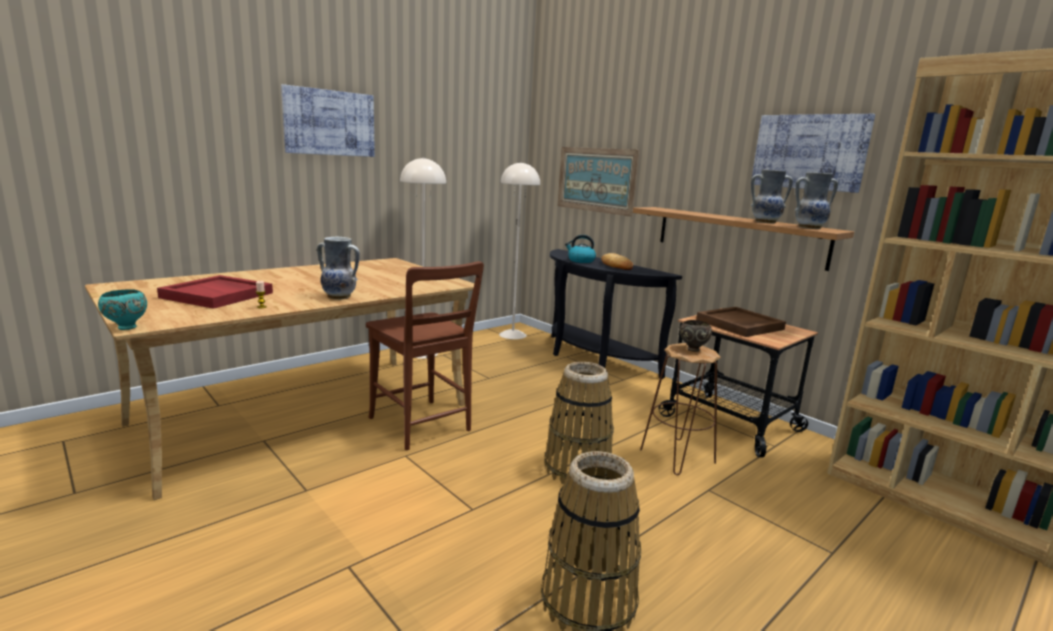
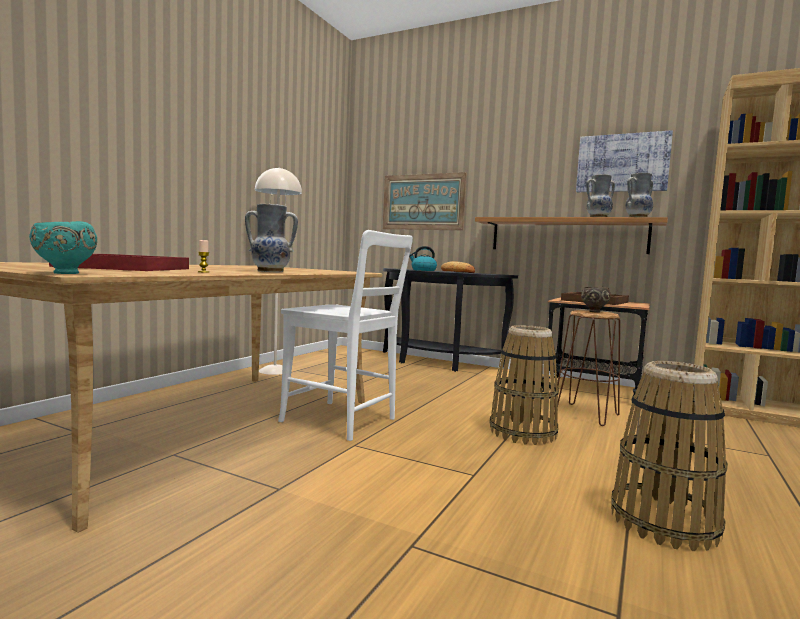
camera: 20 degrees left, 10 degrees down
(329, 123) = (188, 120): picture -> none
(422, 426) = (343, 421): brown chair -> white chair
(512, 335) = (346, 353): beige floor lamp -> none

